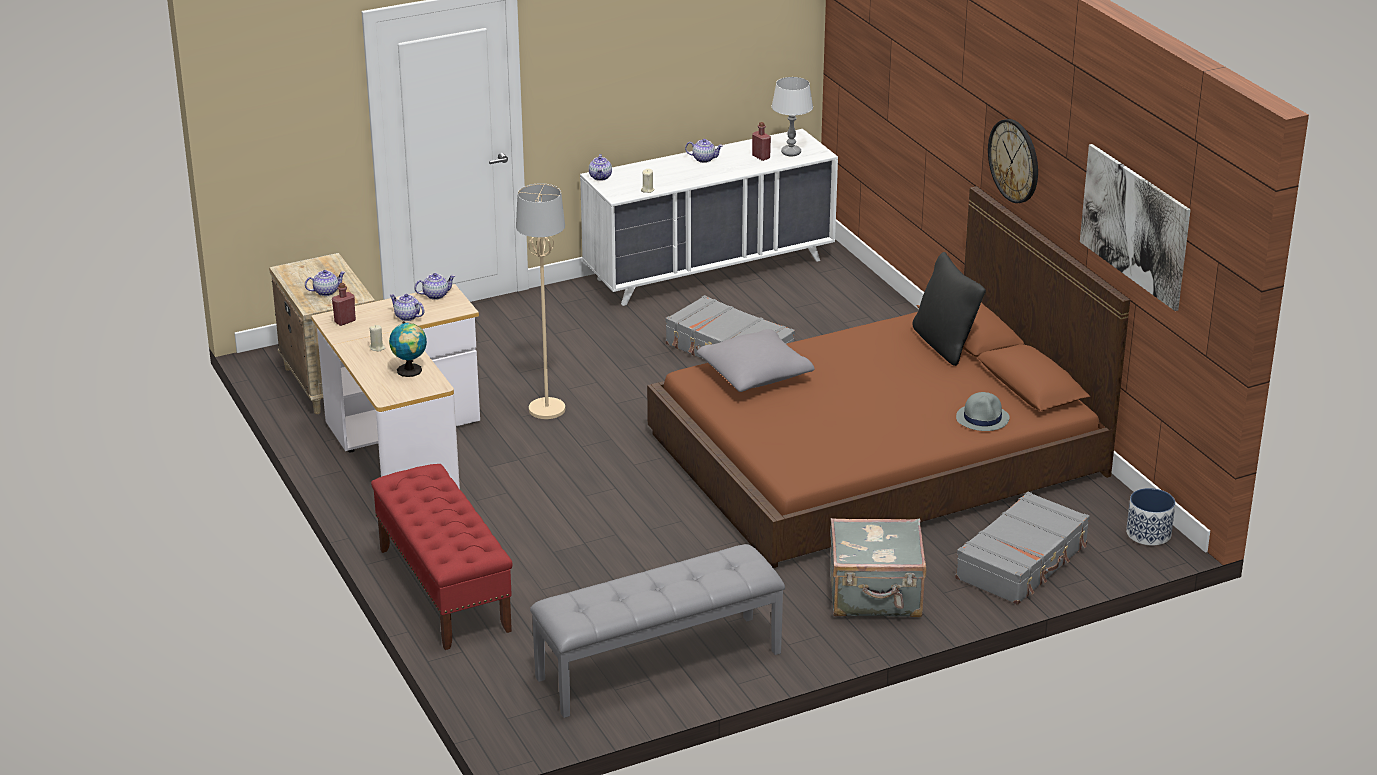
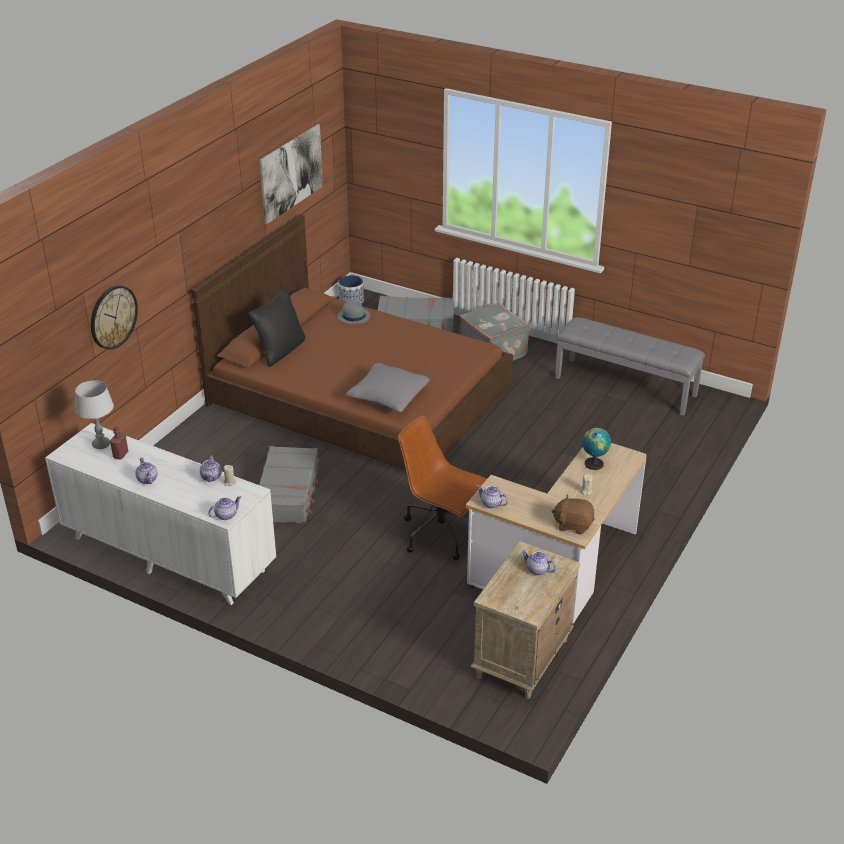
camera: 125 degrees left, 5 degrees up
(345, 321) = (573, 525): red bottle -> brown plush toy
(407, 316) = (534, 501): teapot -> teapot (211, 477)
(443, 589) = (662, 478): red bench -> none
(547, 409) = (442, 534): beige floor lamp -> brown office chair
(1014, 160) = (211, 238): wall clock -> wall clock (113, 317)

